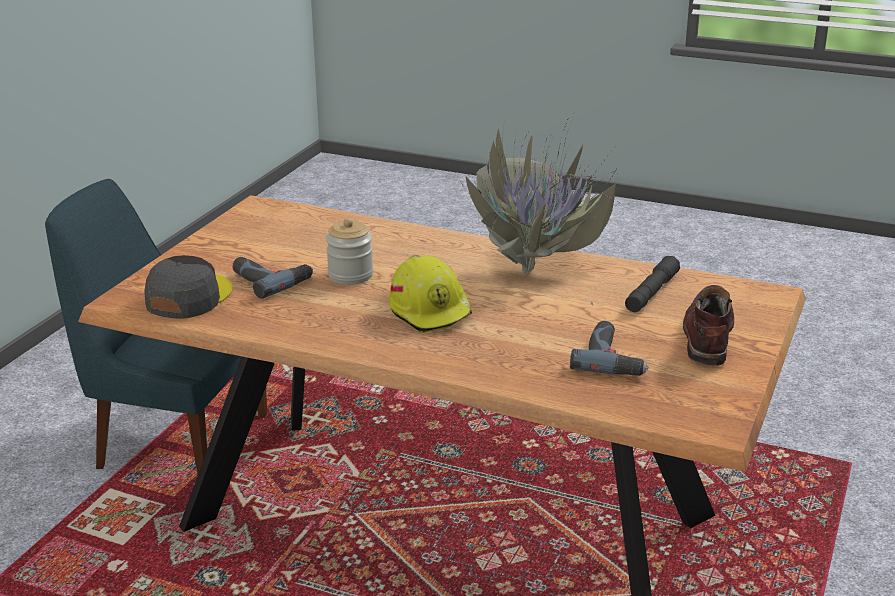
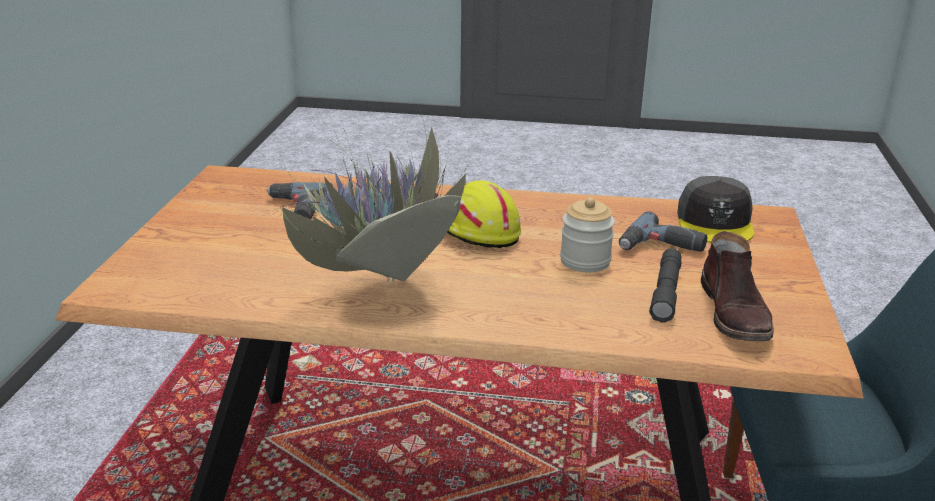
camera: 165 degrees right, 0 degrees up
(651, 293) = (246, 275): grey flashlight -> grey flashlight (665, 293)
(707, 335) = (201, 237): brown boot -> brown boot (735, 314)

